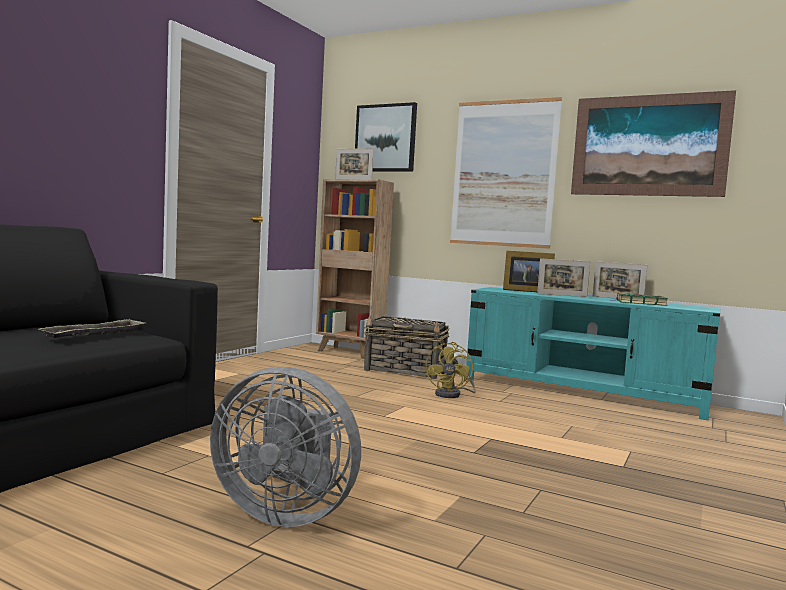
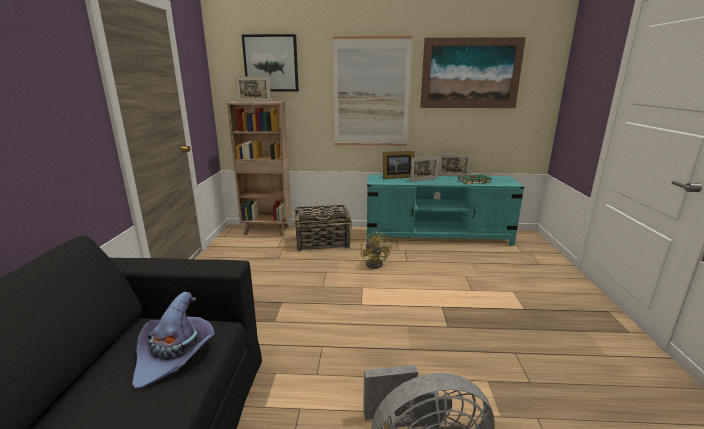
camera: 25 degrees left, 15 degrees up
(95, 334) = (176, 355): tray -> purple hat

